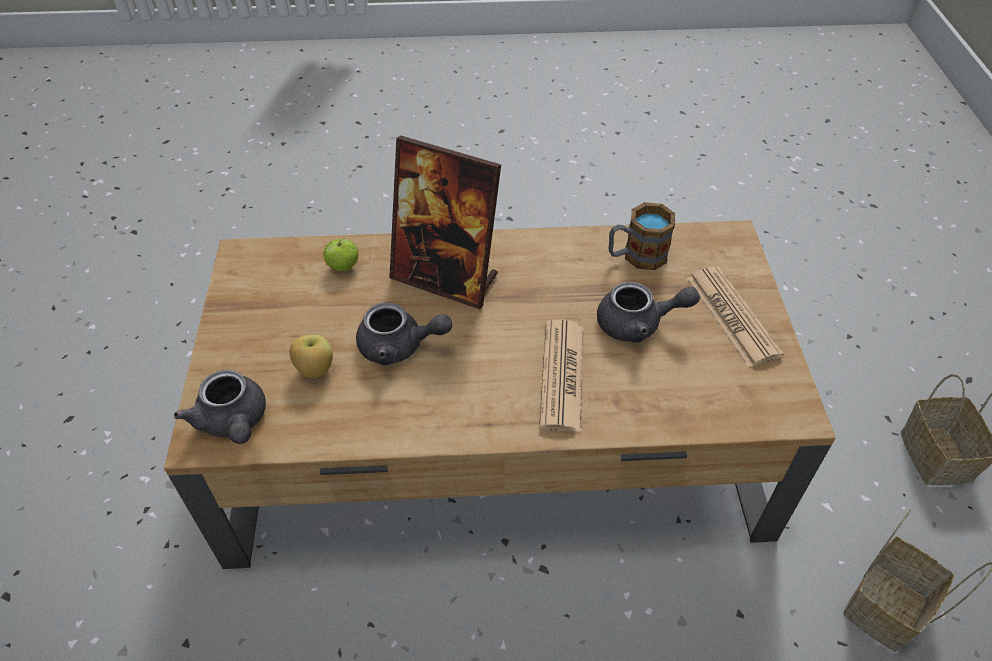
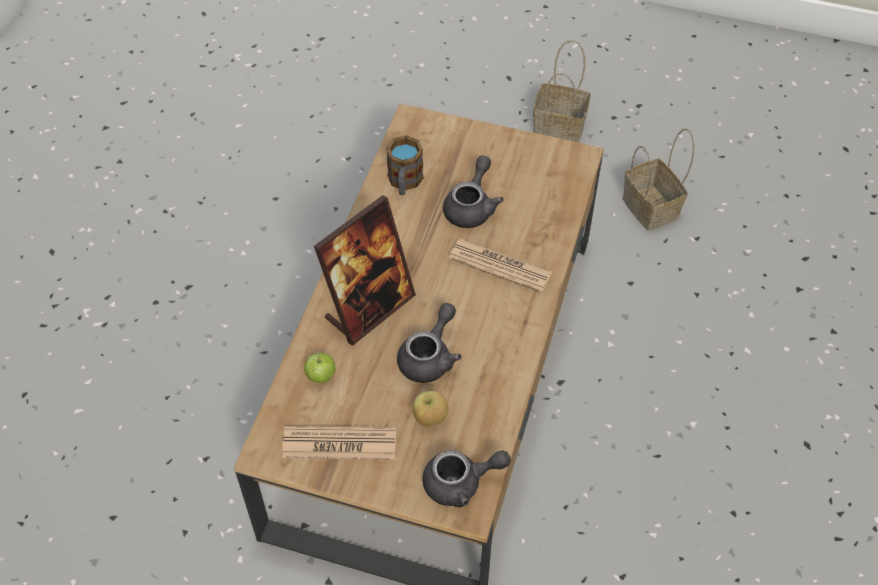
camera: 70 degrees left, 5 degrees up
(732, 316) = (487, 154): newspaper -> newspaper (339, 444)

